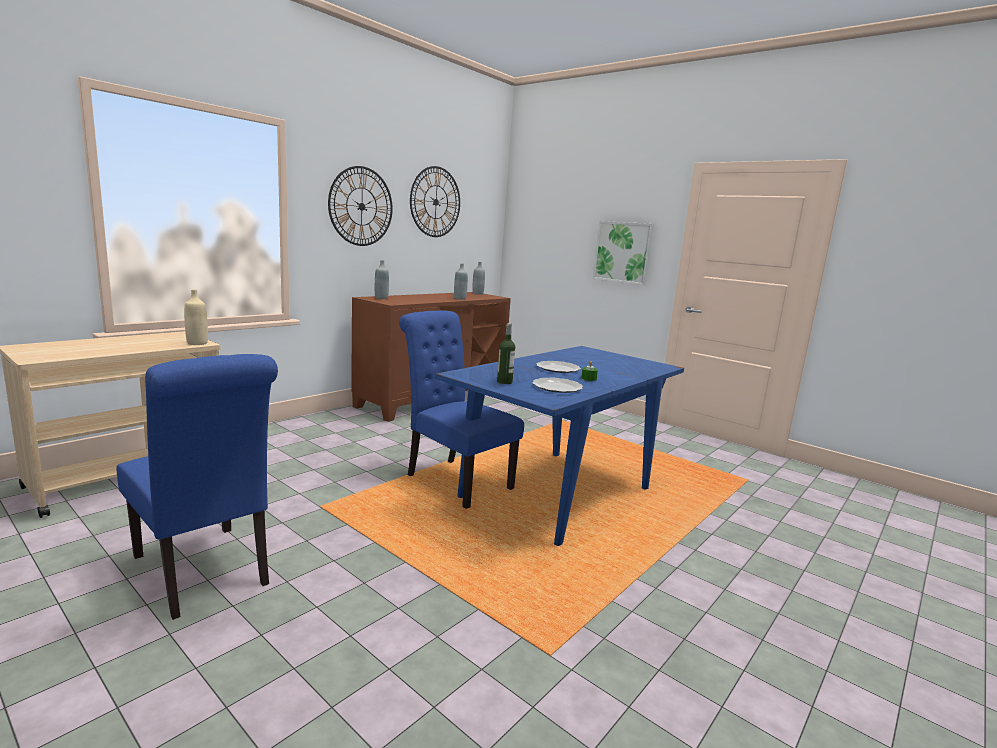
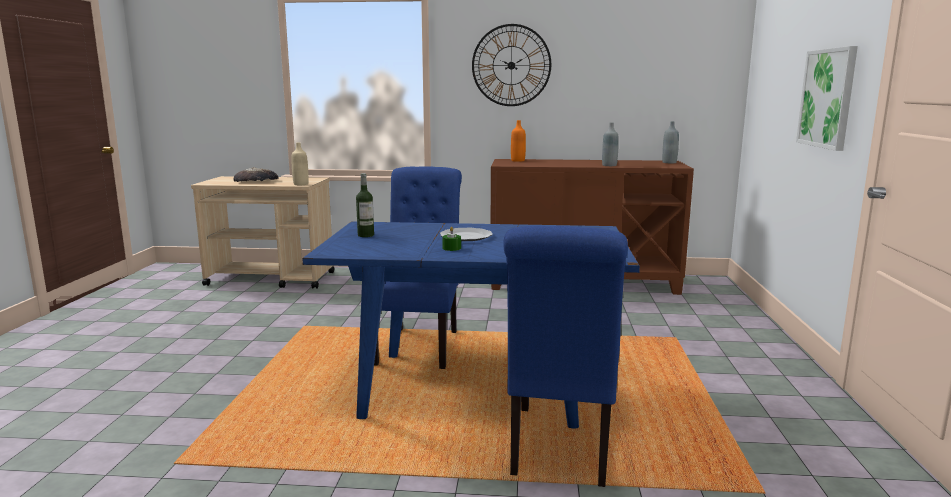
camera: 55 degrees right, 0 degrees up
(108, 346) = (256, 181): none -> bread
(205, 573) = (184, 334): blue chair -> blue chair (560, 449)
(381, 298) = (518, 160): grey bottle -> orange bottle
(435, 202) = (617, 51): wall clock -> none
(557, 387) = (385, 247): plate -> none

